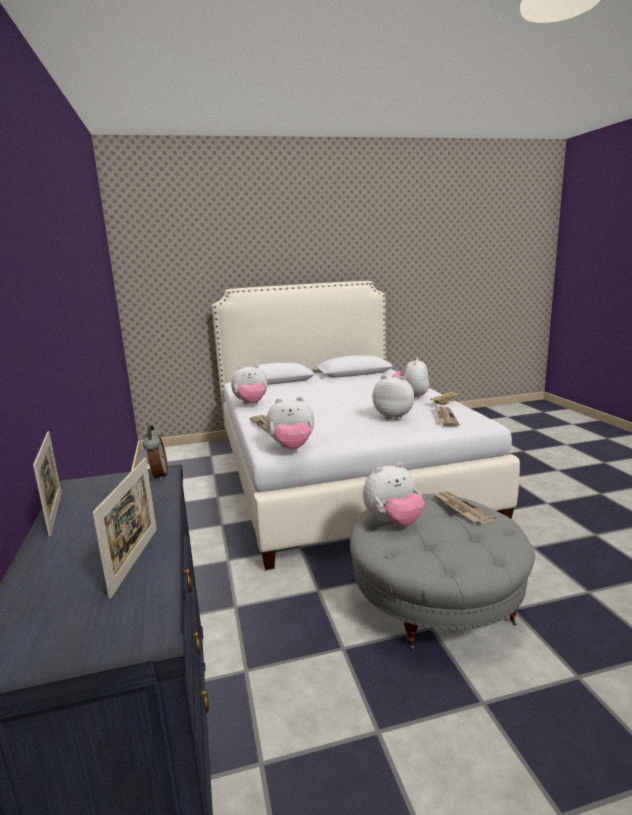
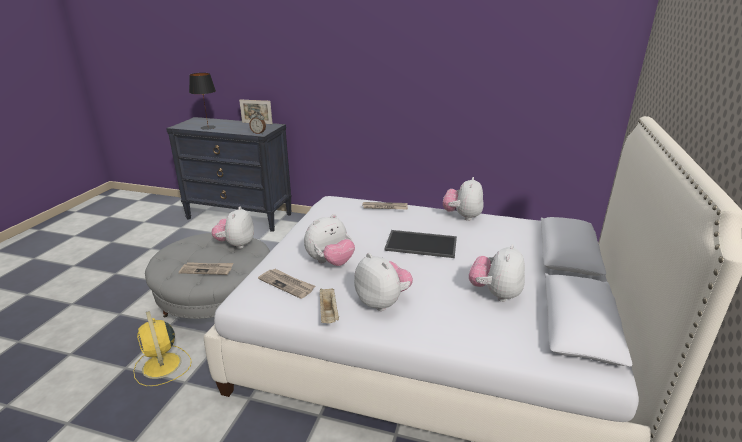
camera: 120 degrees right, 10 degrees up
(135, 560) = (208, 127): picture frame -> black table lamp
(292, 448) = (326, 205): plush toy -> plush toy (495, 294)
(322, 402) = (422, 243): none -> tray
(547, 570) = (162, 366): none -> yellow fan

